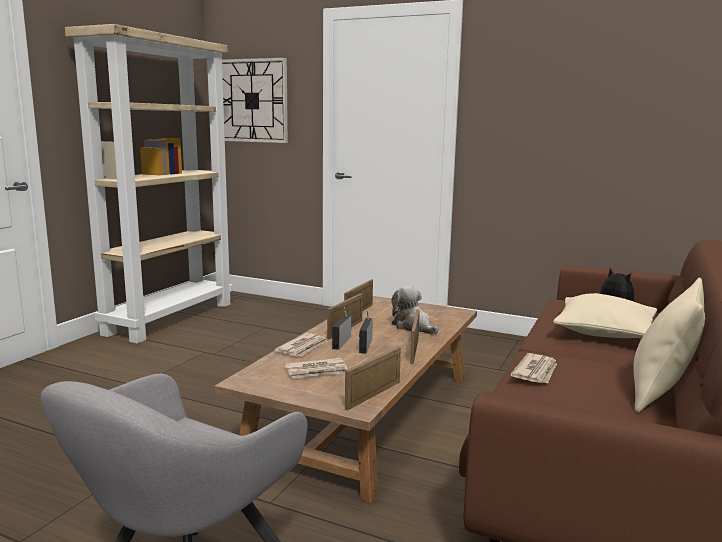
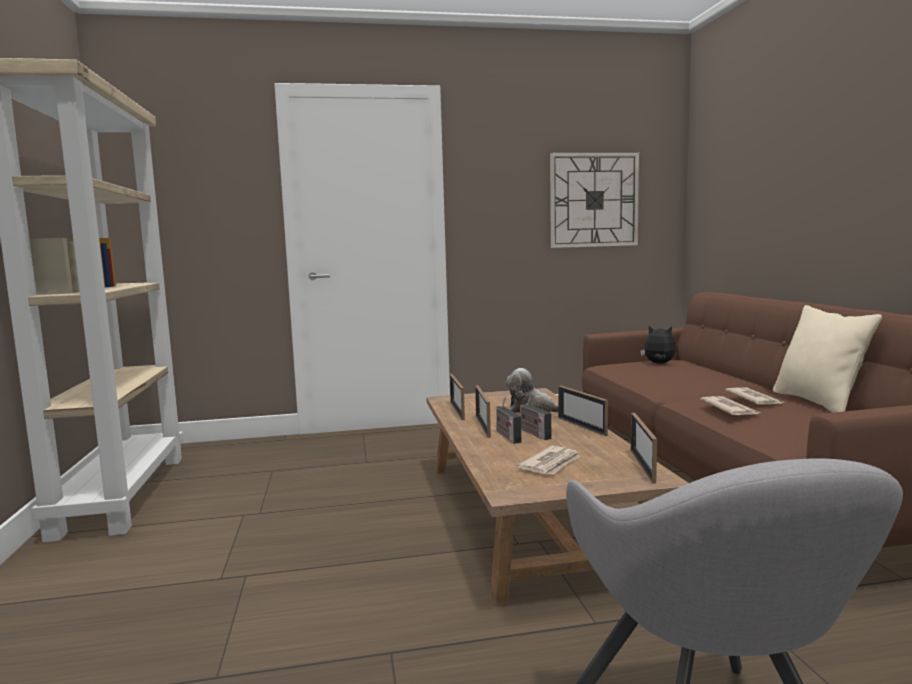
camera: 35 degrees left, 5 degrees down
(253, 101) = (176, 191): wall clock -> wall clock (594, 200)
(303, 347) = (486, 450): newspaper -> newspaper (754, 399)
(605, 332) = (691, 376): beige pillow -> none

